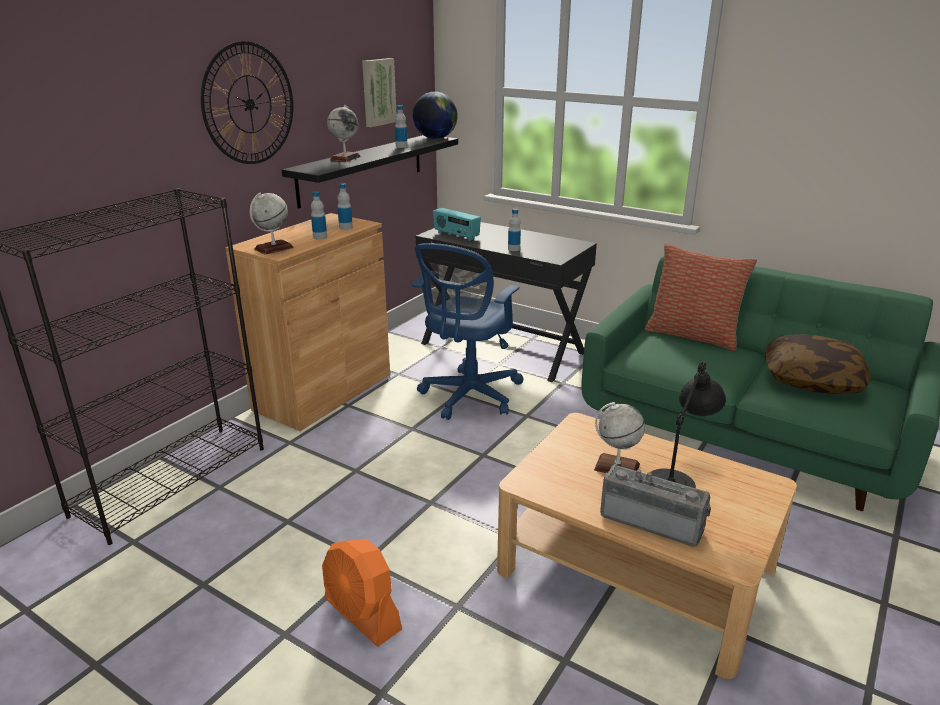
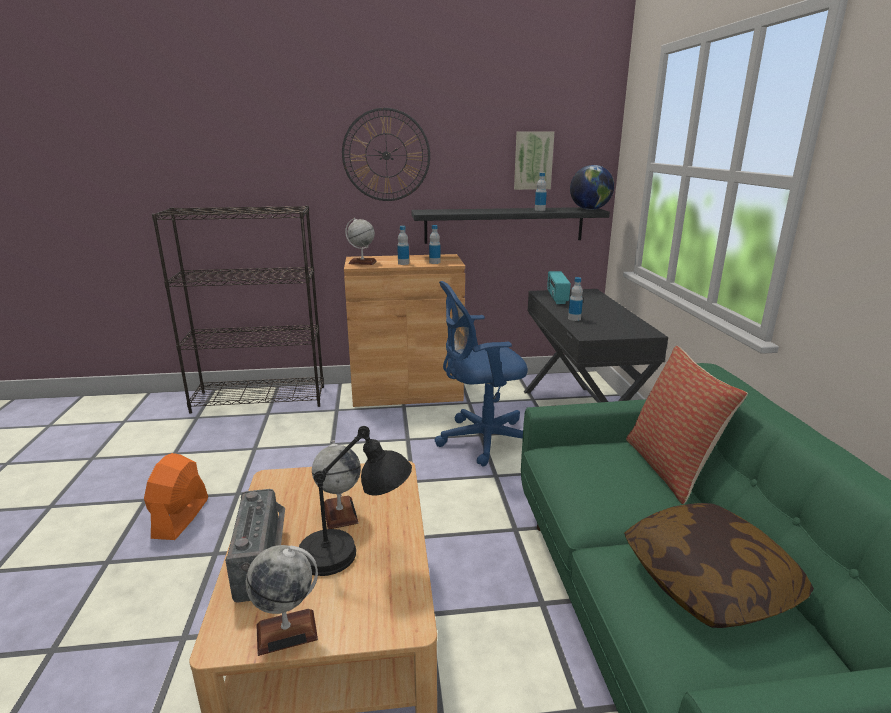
camera: 50 degrees right, 5 degrees down
(345, 158) = (471, 210): globe -> globe (287, 632)

